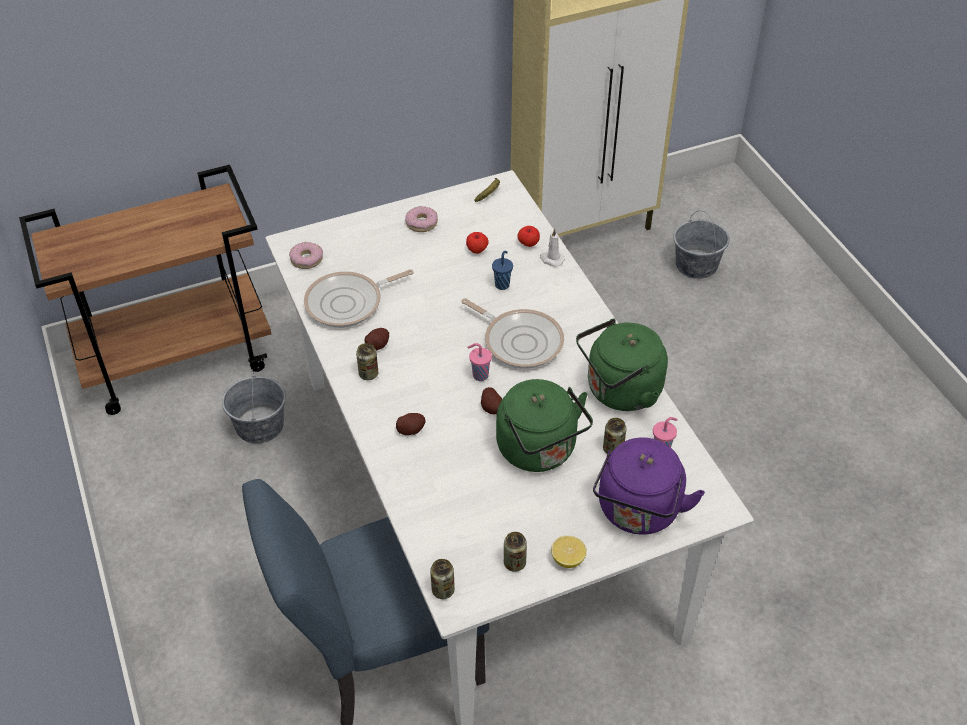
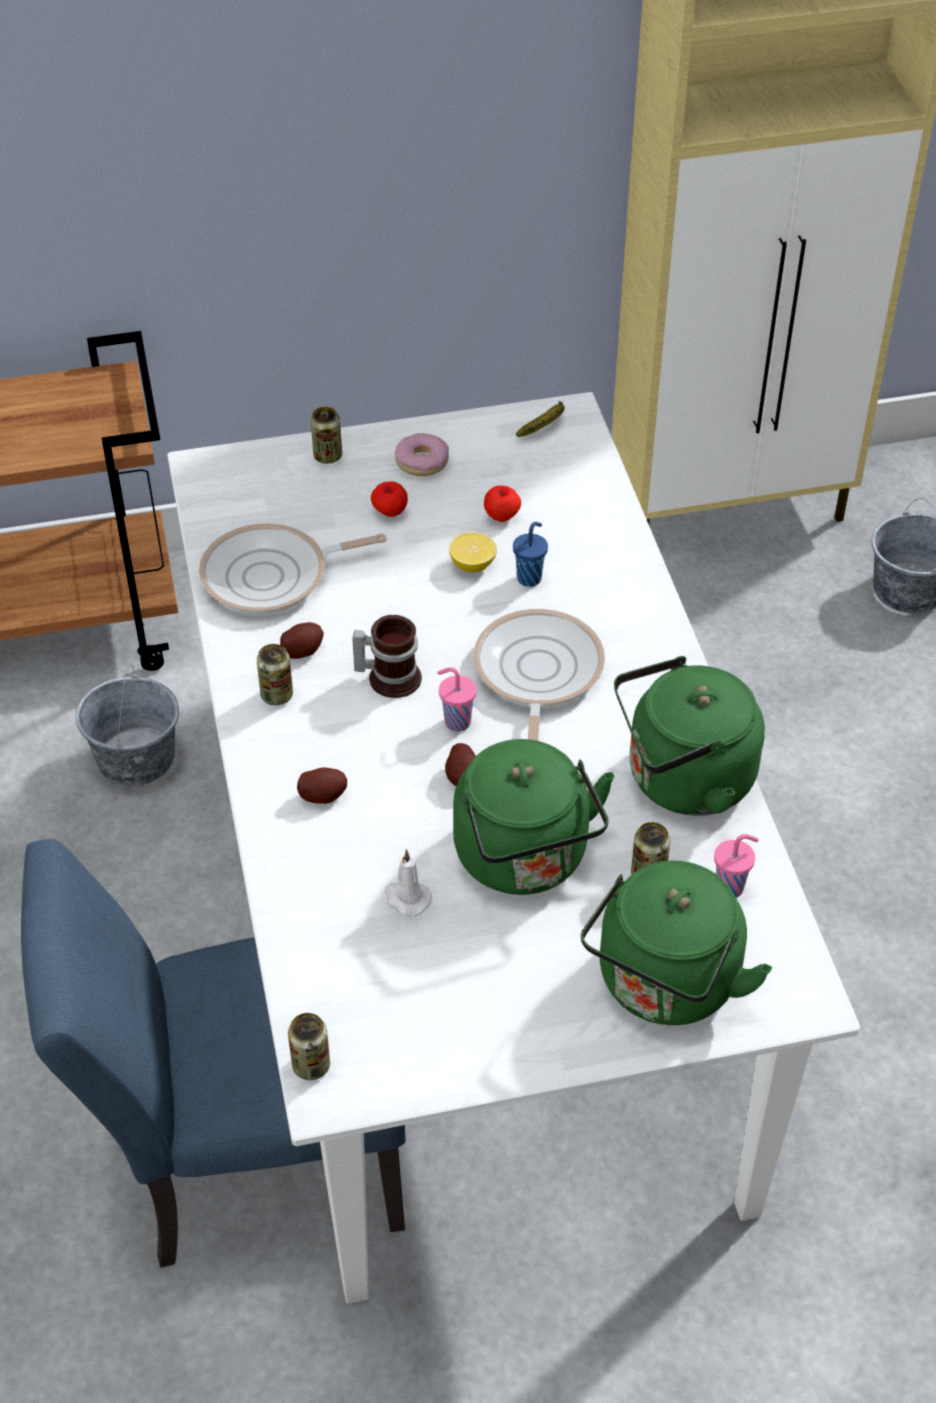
camera: 10 degrees right, 0 degrees up
(306, 259) = (223, 497): donut -> none
(433, 353) = (390, 676): none -> mug
(514, 563) = (439, 1039): can -> can (327, 456)
(520, 341) = (536, 674): frying pan -> frying pan turned 135 degrees counterclockwise
(528, 244) = (589, 516): apple -> apple (390, 512)
(551, 259) = (621, 546): white candle -> white candle (406, 898)
(568, 559) = (528, 1046): lemon -> lemon (472, 564)
(638, 512) = (665, 986): purple kettle -> green kettle

